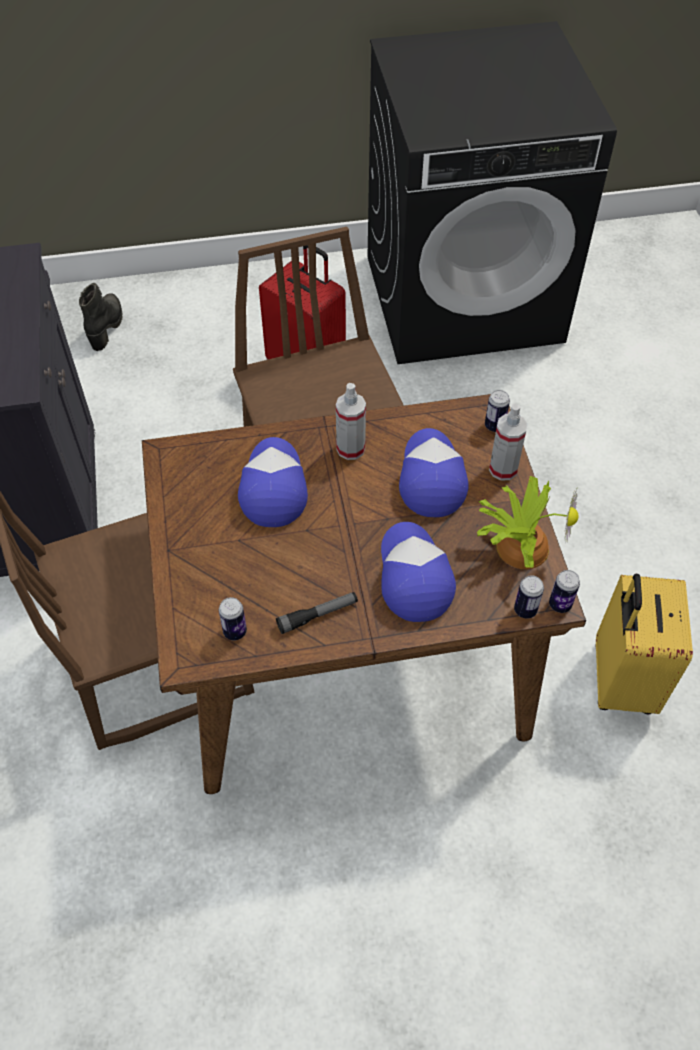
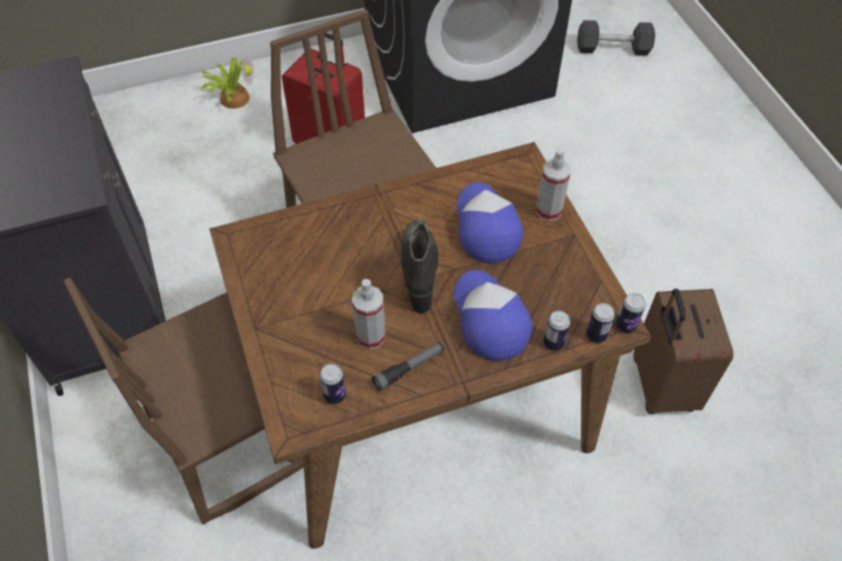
camera: 10 degrees left, 0 degrees up
(106, 327) = (139, 131): black boot -> black boot (420, 271)
(273, 486) = (342, 255): cap -> none
(350, 449) = (407, 210): spray bottle -> spray bottle (370, 336)
(494, 426) = (532, 173): can -> can (553, 343)
(520, 545) = (578, 277): potted plant -> potted plant (233, 97)
(620, 680) = (660, 385): yellow suitcase -> brown suitcase
(643, 296) = (613, 48): none -> grey dumbbell

